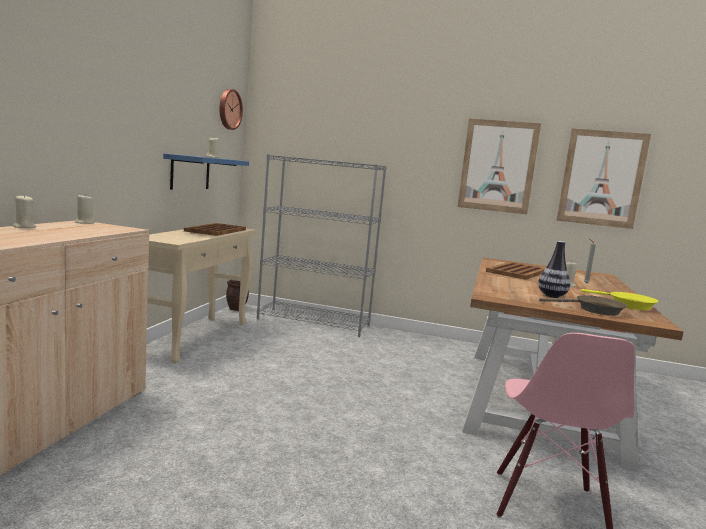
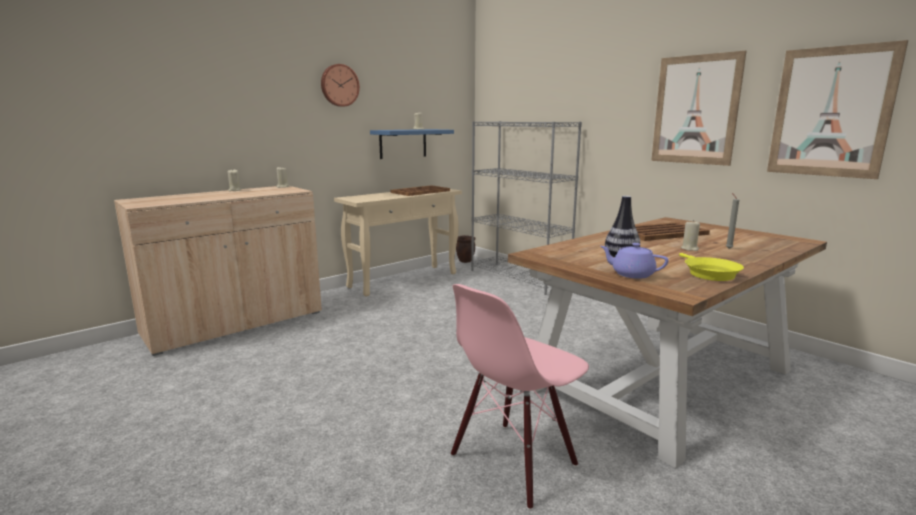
camera: 35 degrees right, 5 degrees up
(229, 109) = (448, 84): wall clock -> wall clock (339, 85)
(594, 310) = (631, 274): brown frying pan -> purple teapot

